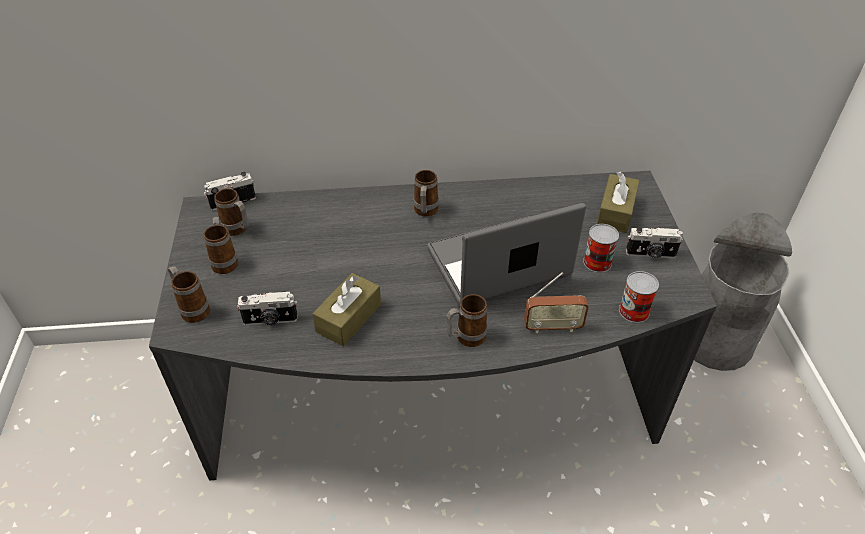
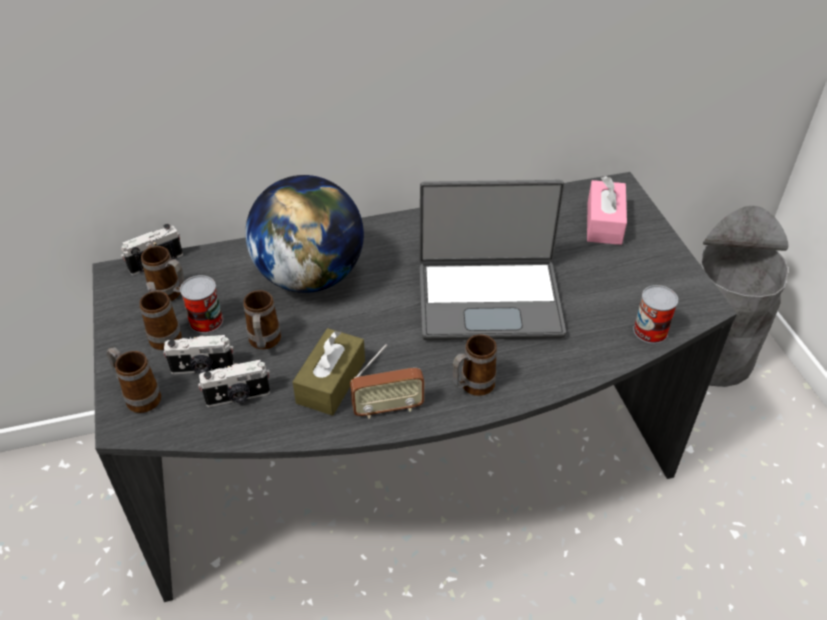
camera: 10 degrees left, 0 degrees up
(353, 228) = (310, 276): none -> globe
(425, 212) = (389, 248): mug -> mug (264, 344)
(499, 266) = (489, 299): laptop -> laptop turned 150 degrees counterclockwise
(553, 327) = (566, 360): radio -> radio (388, 408)
(597, 262) = (597, 281): can -> can (206, 321)
(616, 212) = (604, 223): brown tissue box -> pink tissue box
(651, 254) = (653, 265): camera -> camera (202, 368)

